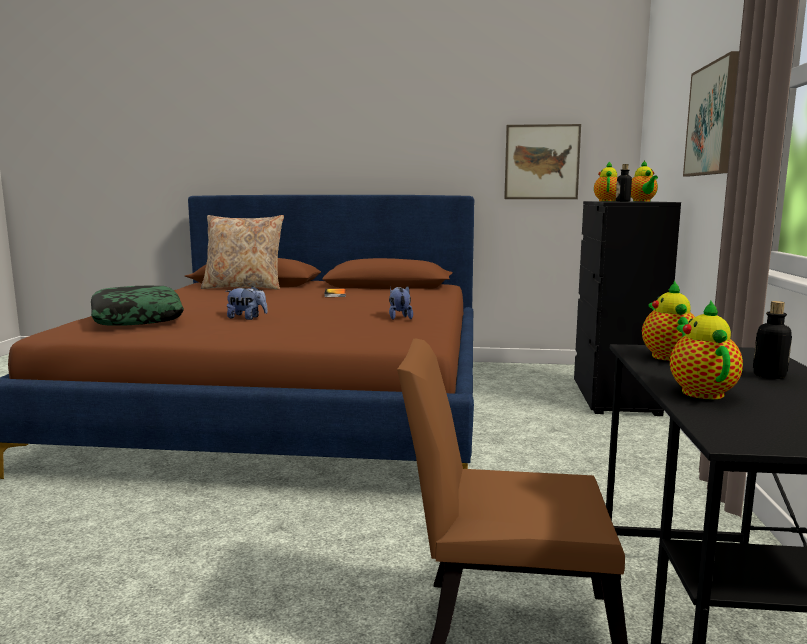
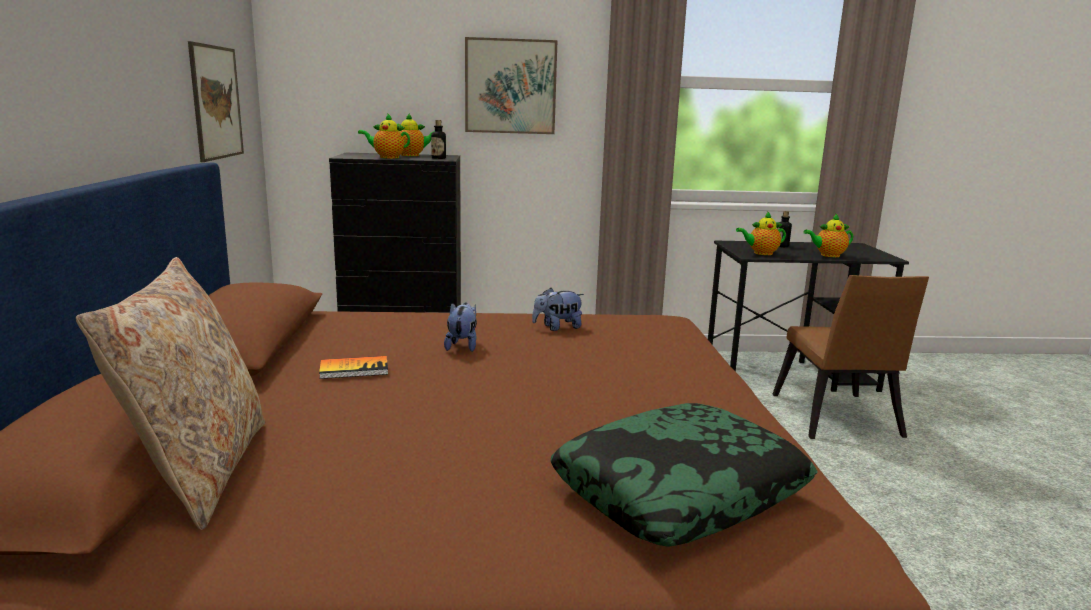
camera: 100 degrees left, 5 degrees up
(247, 318) = (599, 406): plush toy -> plush toy (462, 346)

